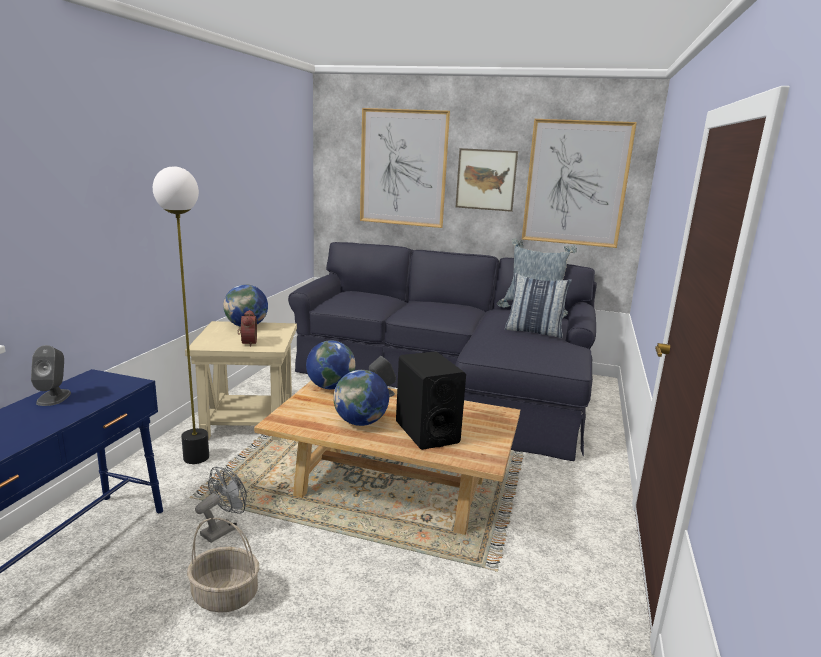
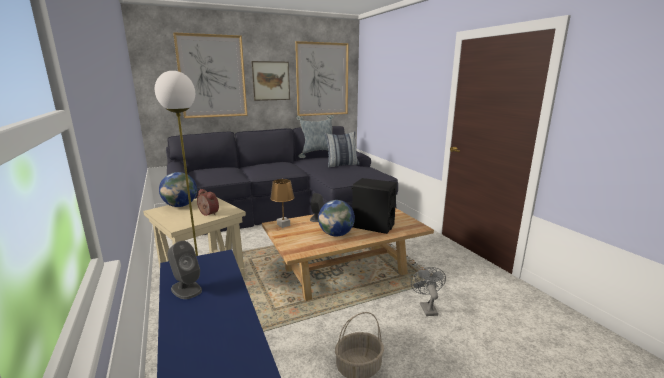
camera: 40 degrees left, 0 degrees up
(223, 529) = (297, 339): grey fan -> grey fan (427, 307)
(330, 387) = (283, 225): globe -> brown table lamp

